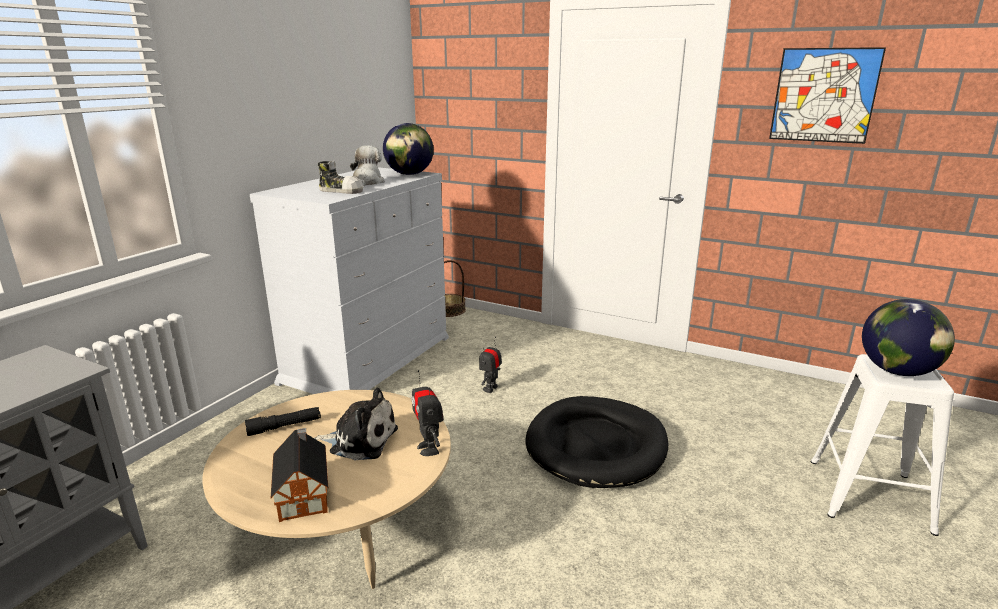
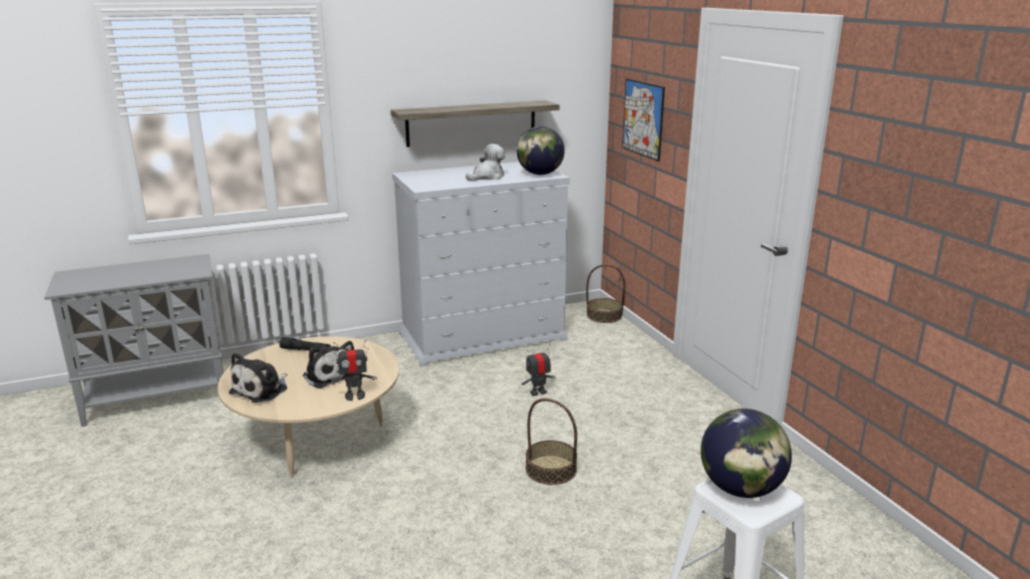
camera: 40 degrees right, 0 degrees up
(304, 492) = (262, 390): toy house -> plush toy
(315, 129) = (471, 123): none -> shelf
(341, 191) = (450, 182): shoe -> none
(429, 448) = (355, 396): toy robot -> toy robot turned 120 degrees counterclockwise
(596, 446) = (551, 469): black dog bed -> basket
(824, 95) = (915, 159): picture -> picture (643, 119)

